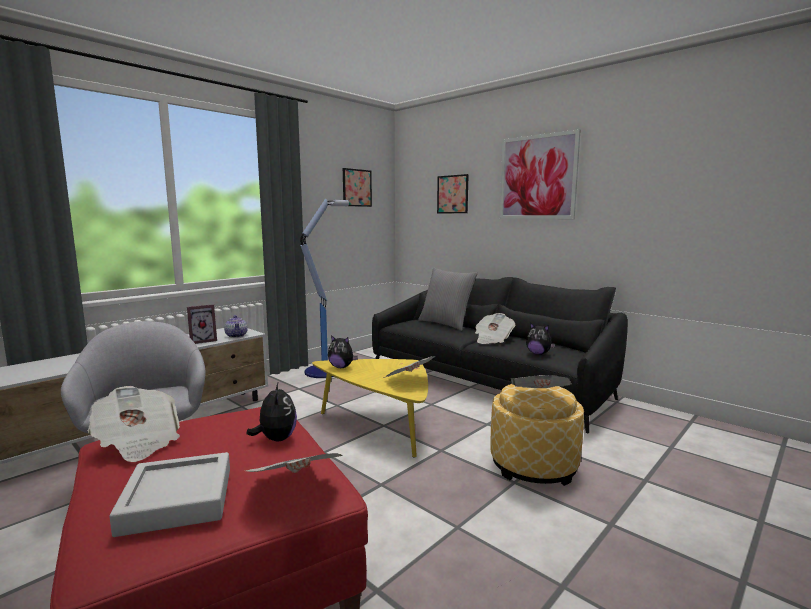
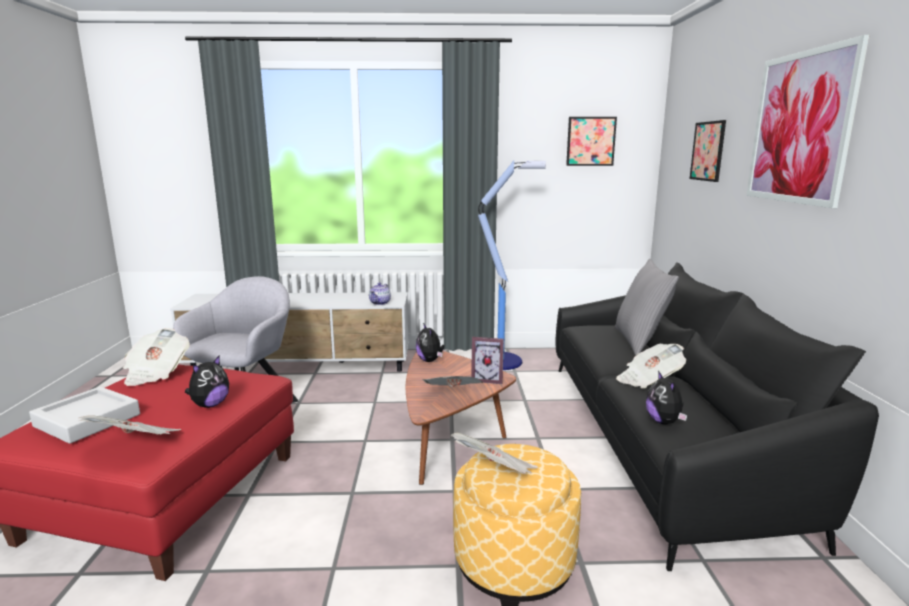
camera: 45 degrees right, 5 degrees up
(202, 341) = (349, 302): picture frame -> picture frame (487, 379)
(380, 425) = (449, 438): yellow coffee table -> brown coffee table

